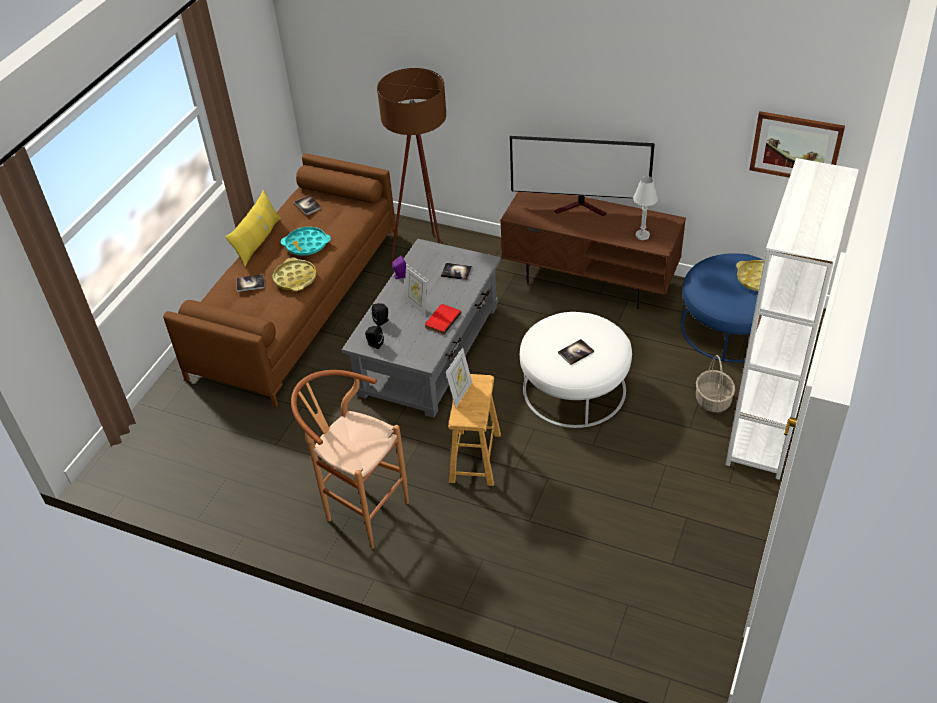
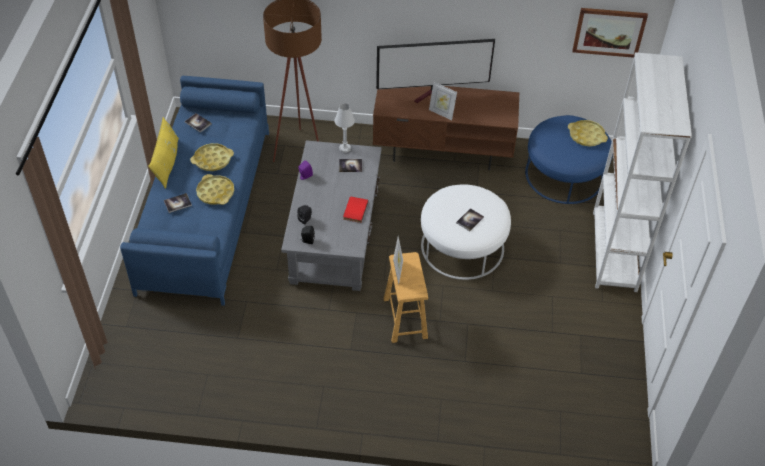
camera: 20 degrees left, 5 degrees up
(298, 303) = (206, 209): brown sofa -> blue sofa
(306, 244) = (212, 160): turquoise tray -> yellow tray
(360, 510) = (329, 379): brown stool -> none
(417, 305) = (330, 201): picture frame -> picture frame (441, 113)
(642, 235) = (491, 113): white table lamp -> white table lamp (345, 148)
(712, 400) = (569, 237): basket -> none

